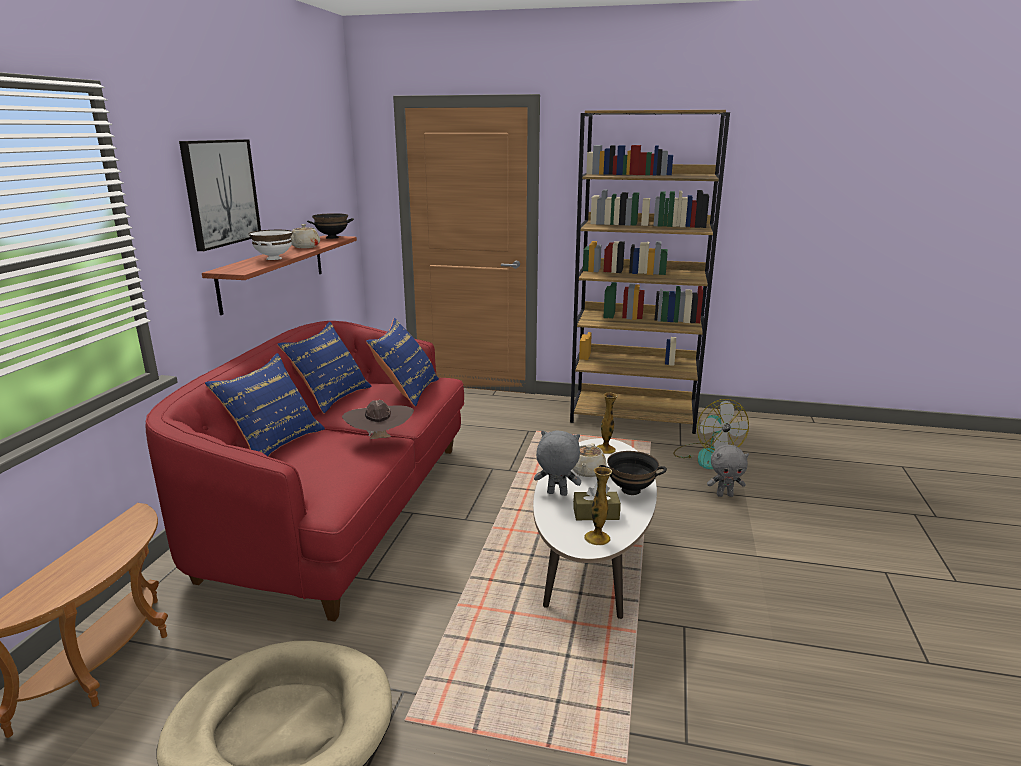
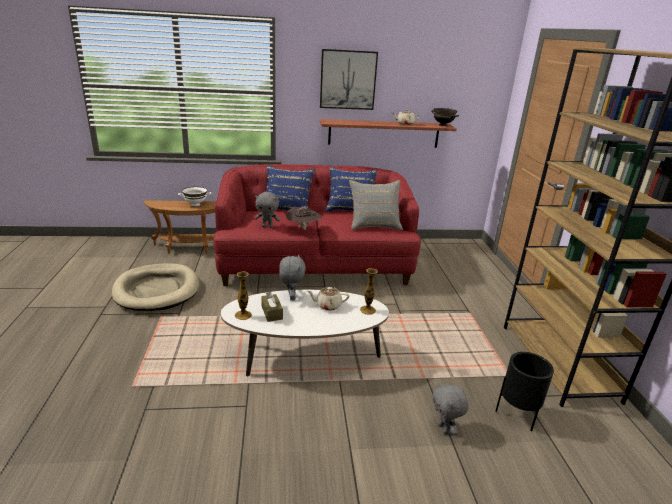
camera: 70 degrees right, 5 degrees up
(273, 258) = (365, 123): white bowl -> white bowl (195, 204)
(347, 466) = (267, 226): none -> grey plush toy
(407, 391) = (374, 225): blue pillow -> grey pillow
(631, 490) = (310, 324): black bowl -> none
(706, 455) = (516, 416): fan -> black planter

